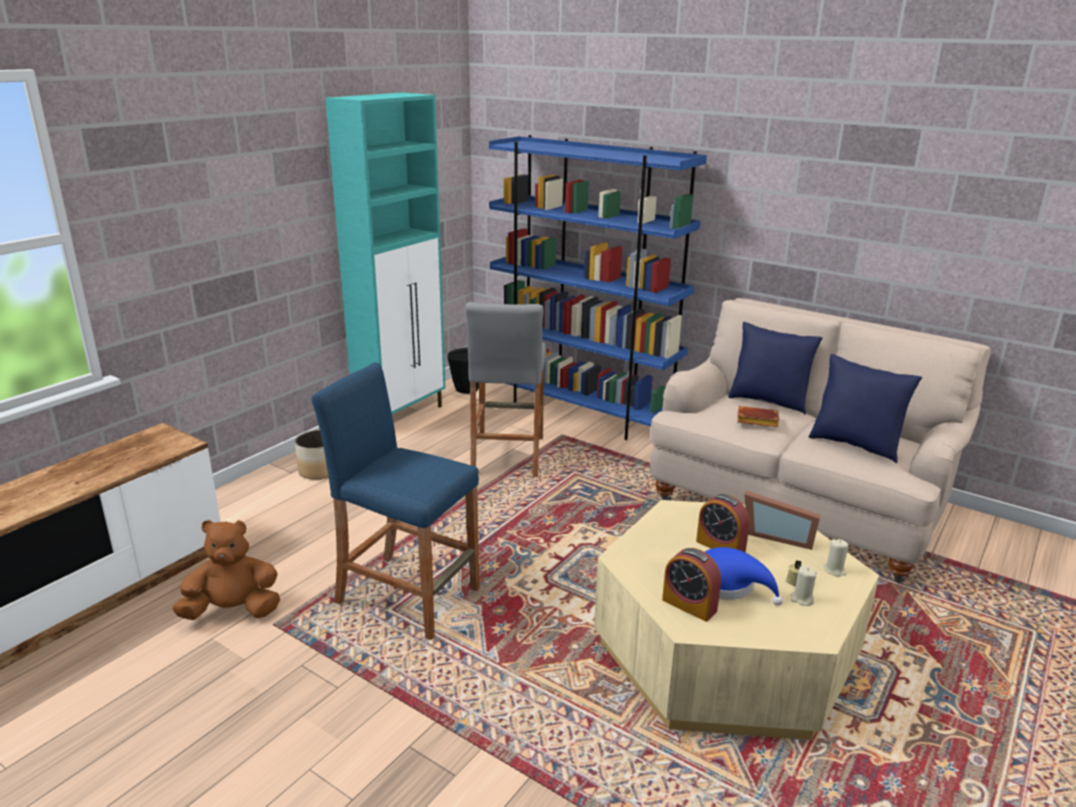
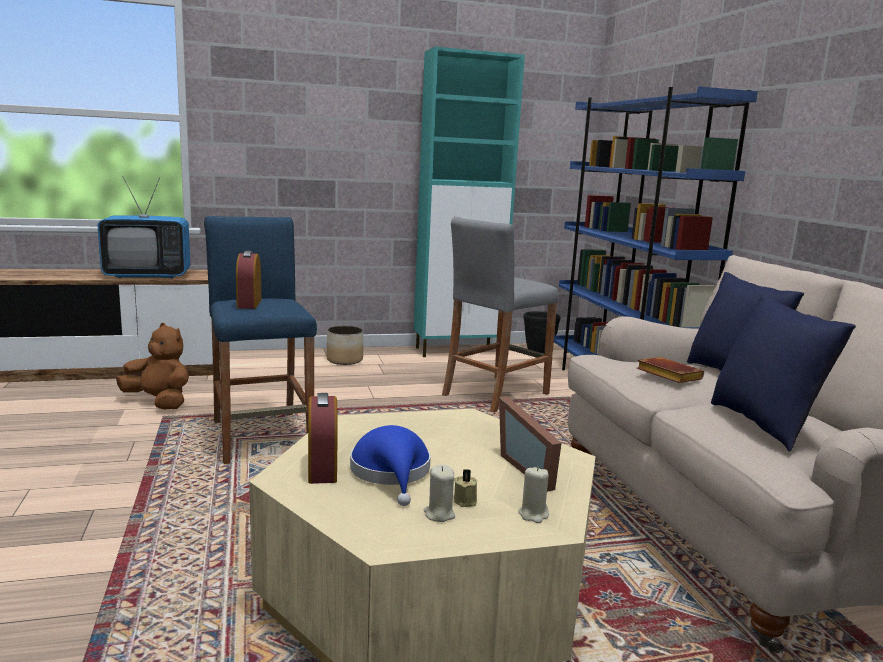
camera: 40 degrees right, 10 degrees down
(115, 466) = (147, 276): none -> television
(720, 546) = (451, 451): alarm clock -> alarm clock (249, 303)

